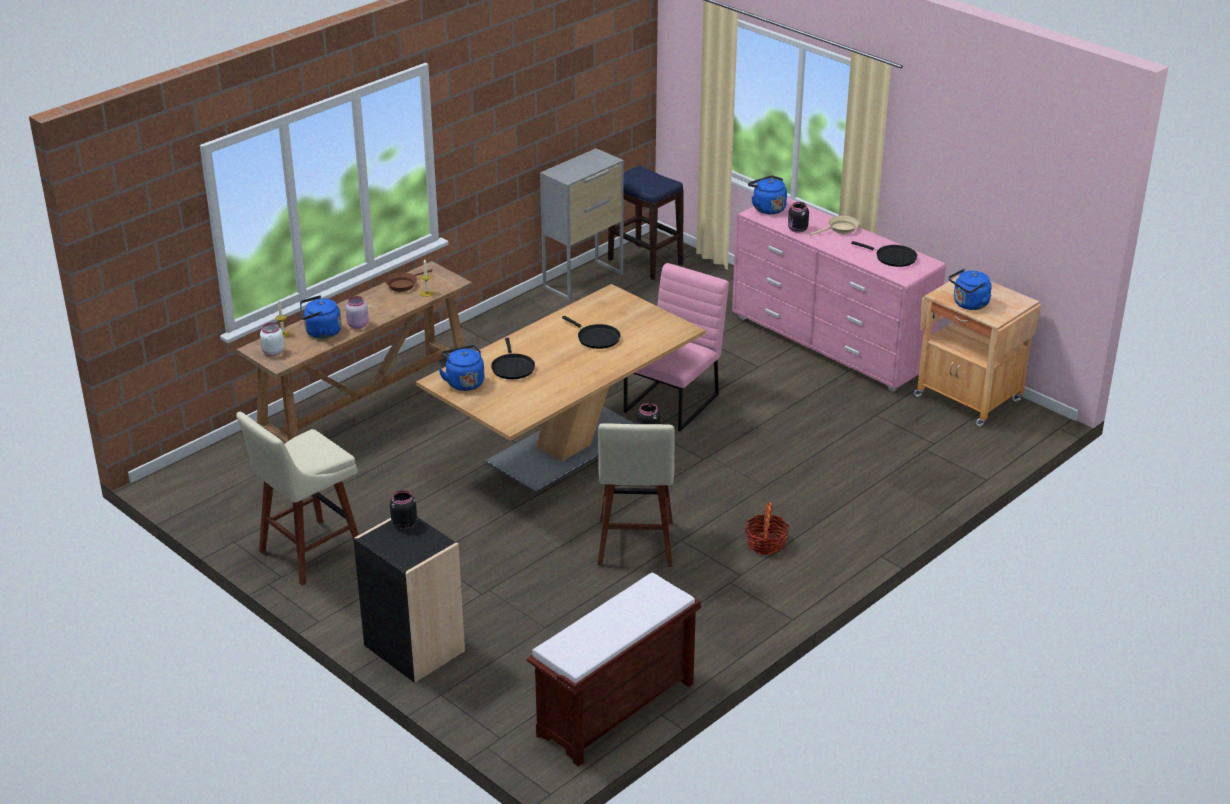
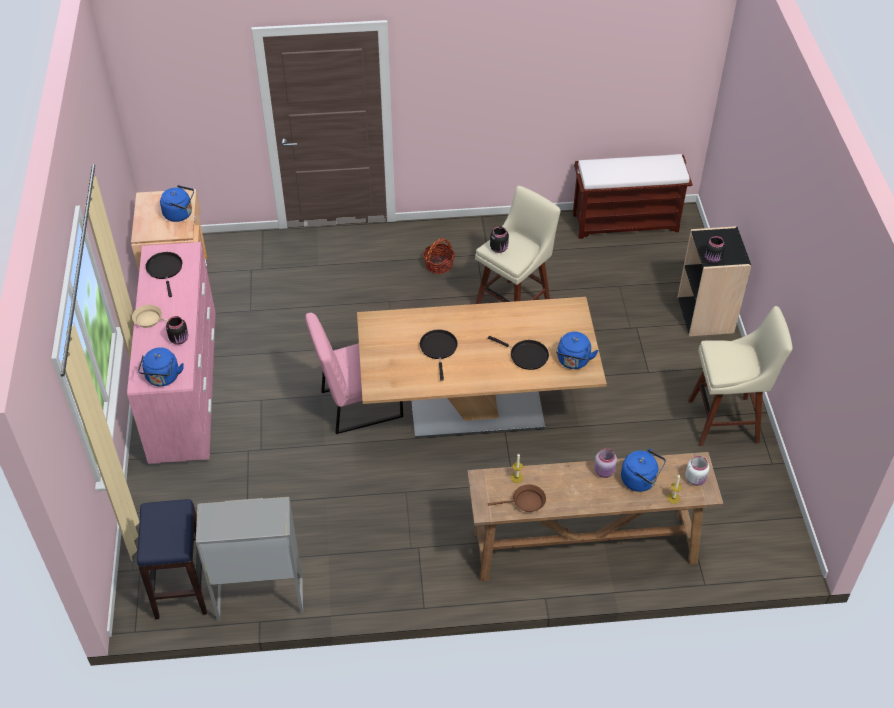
camera: 140 degrees left, 15 degrees up
(512, 367) = (526, 355): black frying pan -> black frying pan turned 90 degrees clockwise

